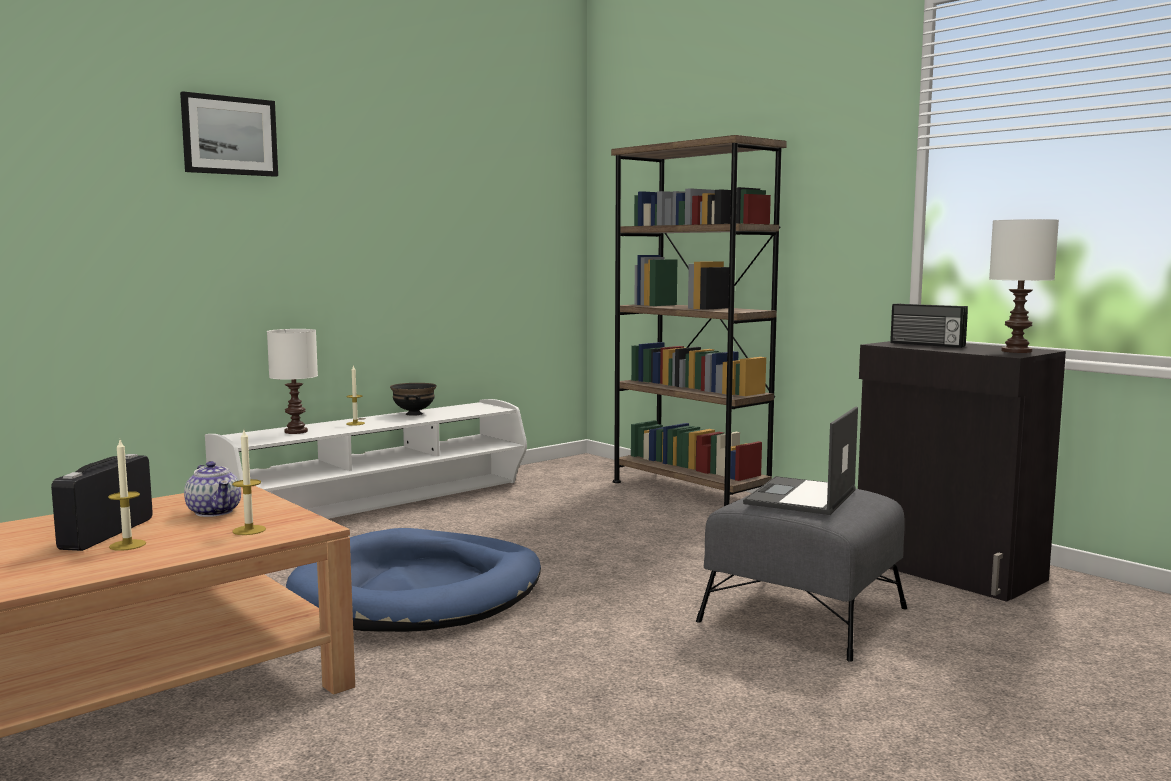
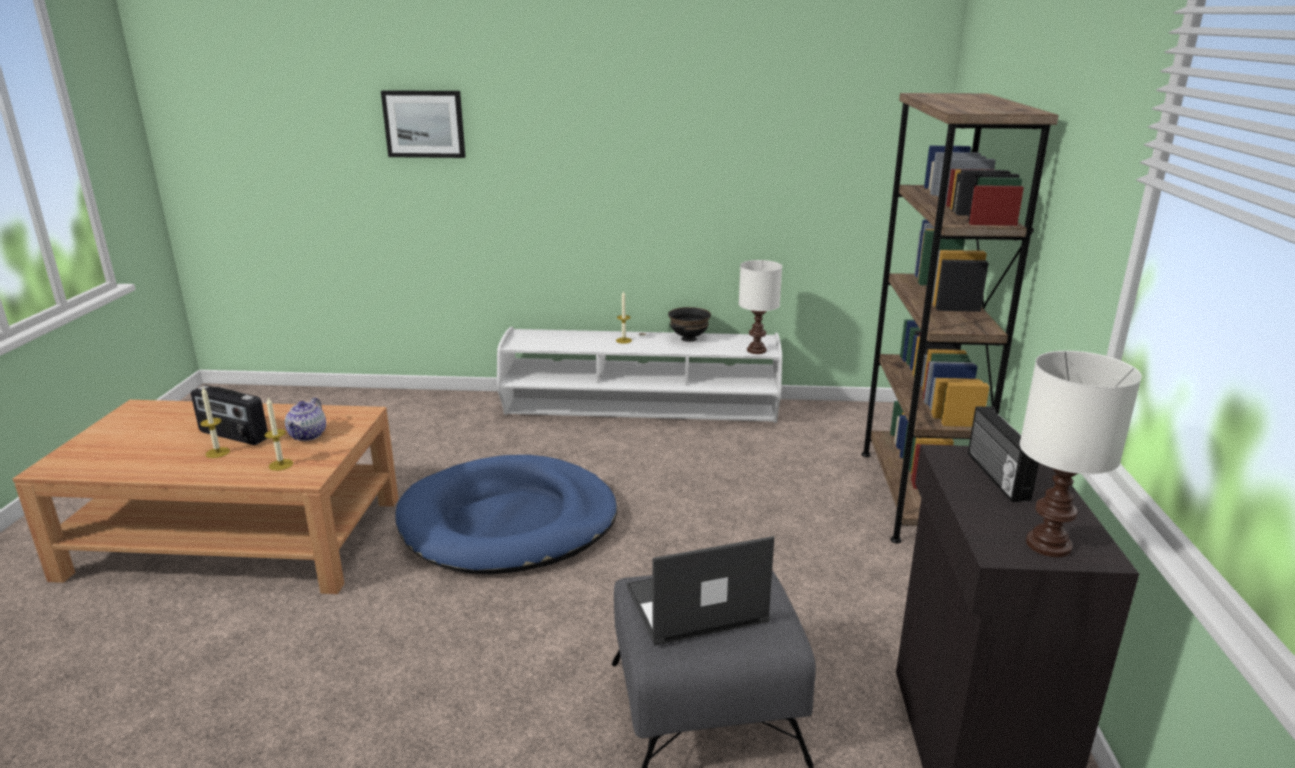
camera: 45 degrees right, 15 degrees up
(106, 534) = (233, 436): radio -> radio turned 120 degrees counterclockwise
(229, 135) = (532, 81): picture -> picture (424, 124)
(297, 431) = (569, 340): white table lamp -> white table lamp (757, 350)

